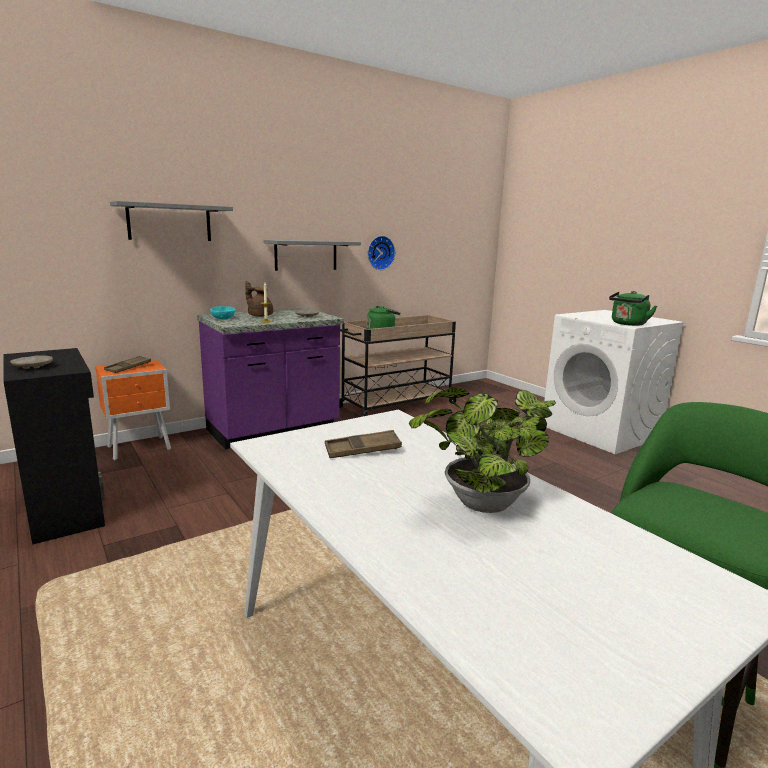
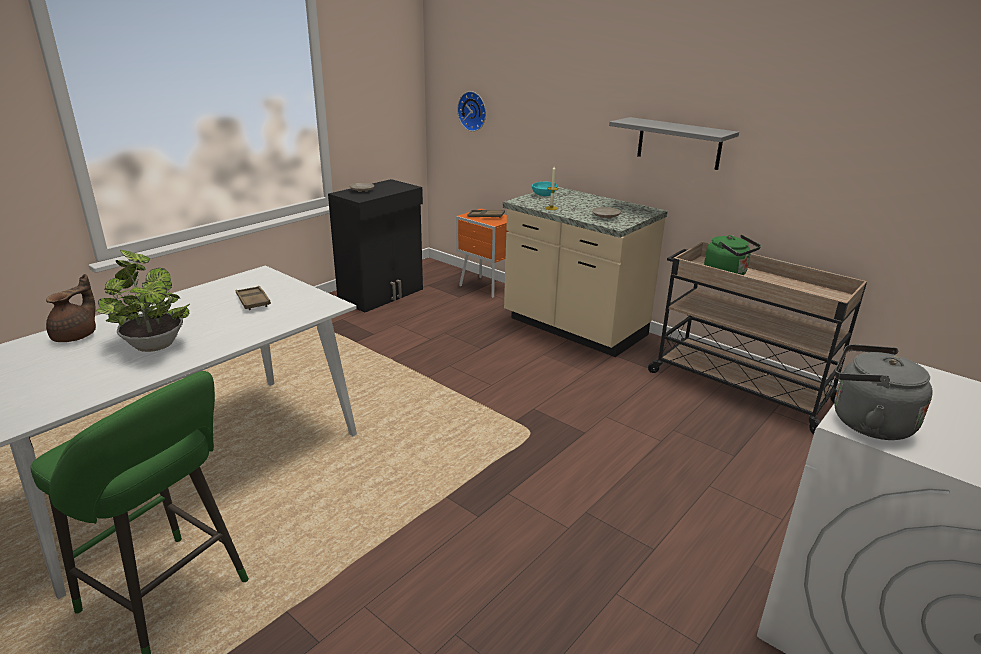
camera: 75 degrees right, 10 degrees up
(169, 222) = (546, 90): grey shelf -> none
(260, 315) = (580, 202): brown teapot -> brown teapot (77, 336)
(273, 430) = (573, 328): purple counter -> beige counter
(379, 252) = (799, 158): wall clock -> wall clock (473, 111)
(627, 324) = (865, 422): green kettle -> grey kettle

